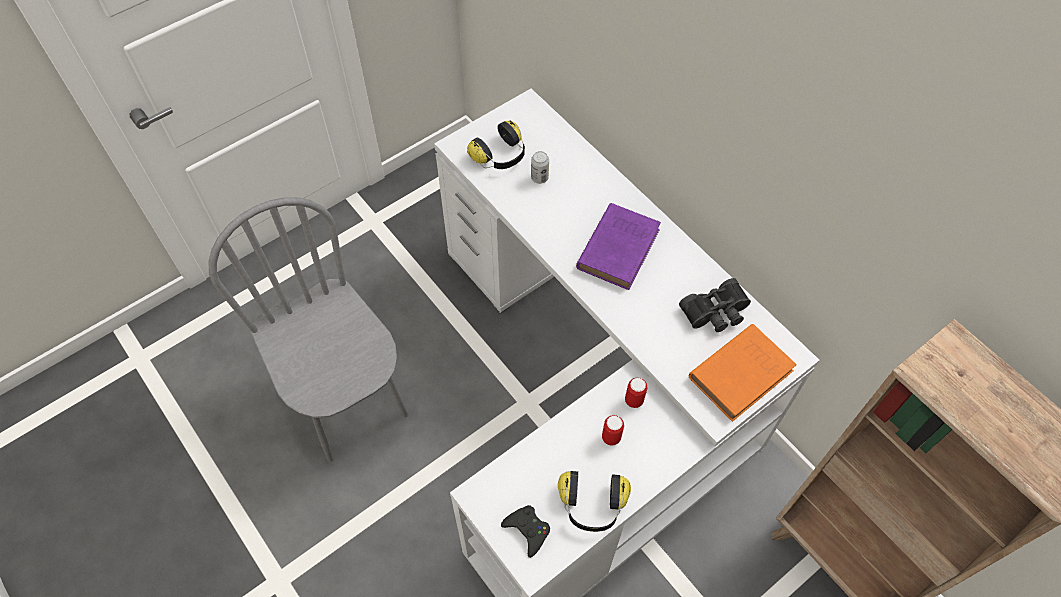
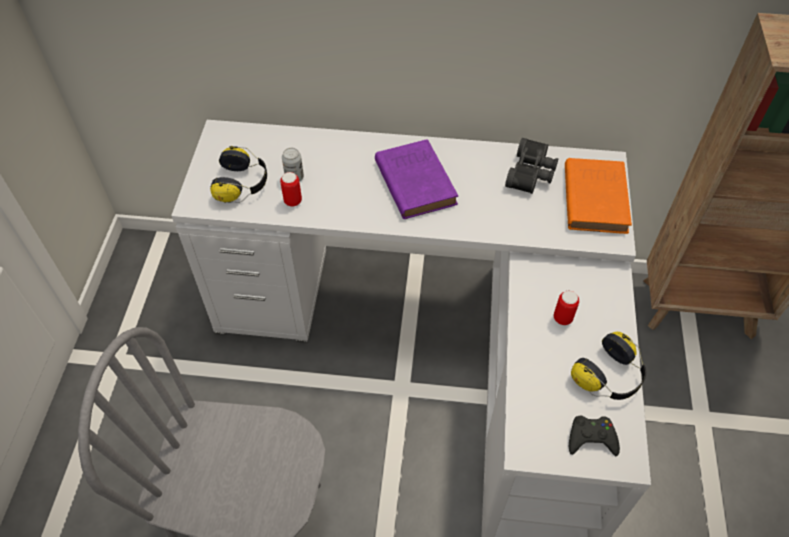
camera: 45 degrees left, 5 degrees down
(634, 400) = (545, 279): can -> can (293, 201)

